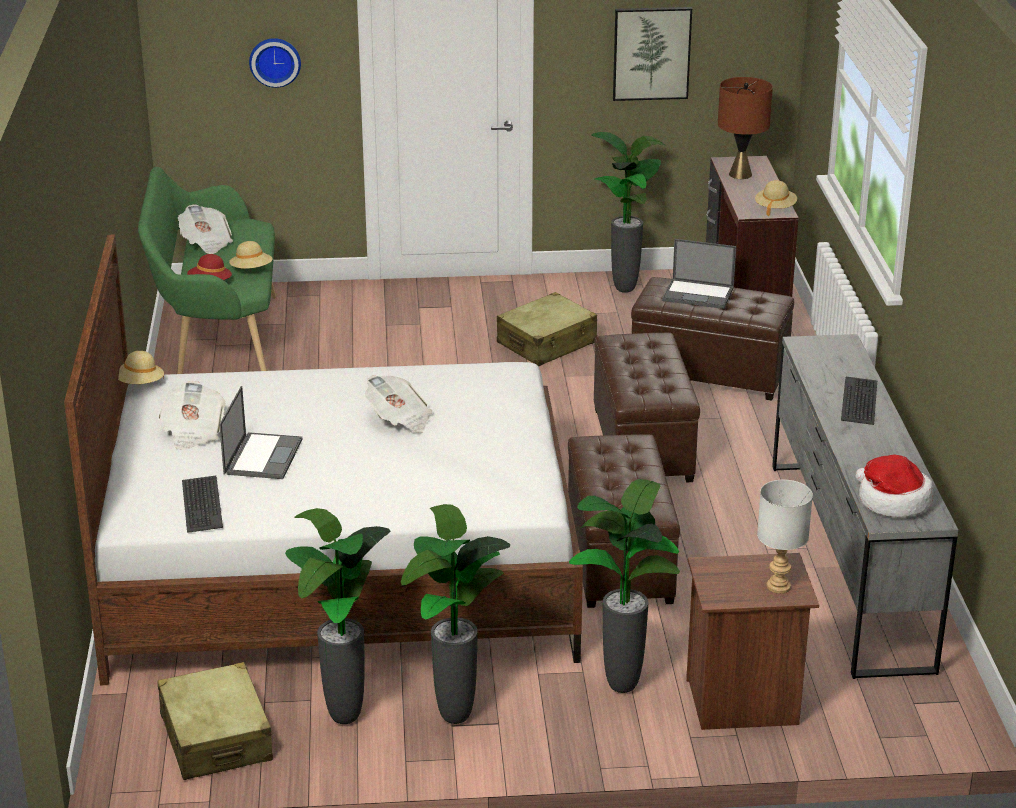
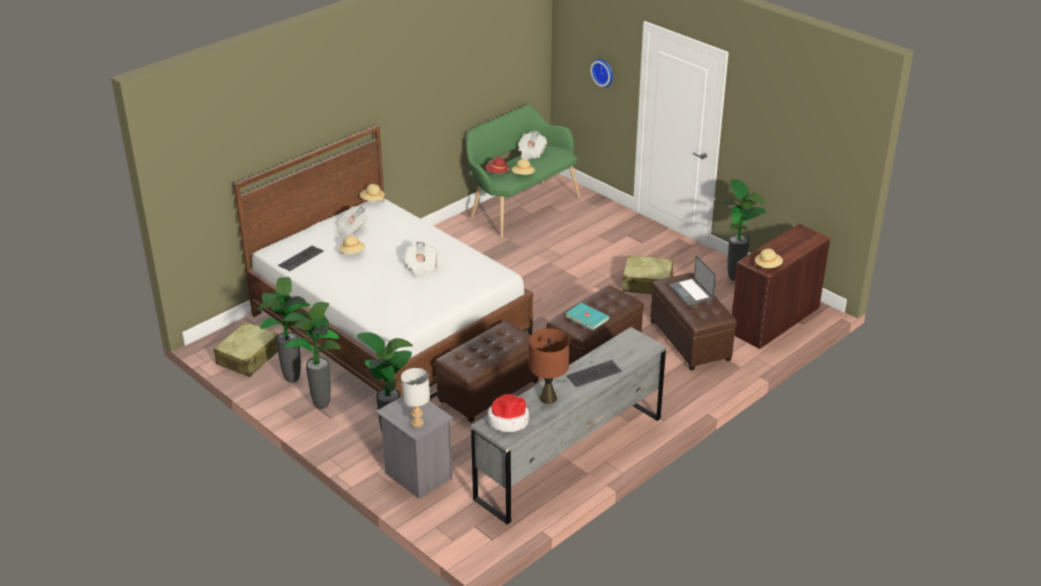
camera: 50 degrees right, 5 degrees up
(263, 456) = (352, 253): laptop -> beige hat
(651, 53) = (781, 146): picture -> none
(655, 378) = (587, 317): none -> turquoise book
(740, 174) = (792, 240): brown table lamp -> brown table lamp (548, 398)
(743, 703) = (417, 476): brown nightstand -> grey nightstand

